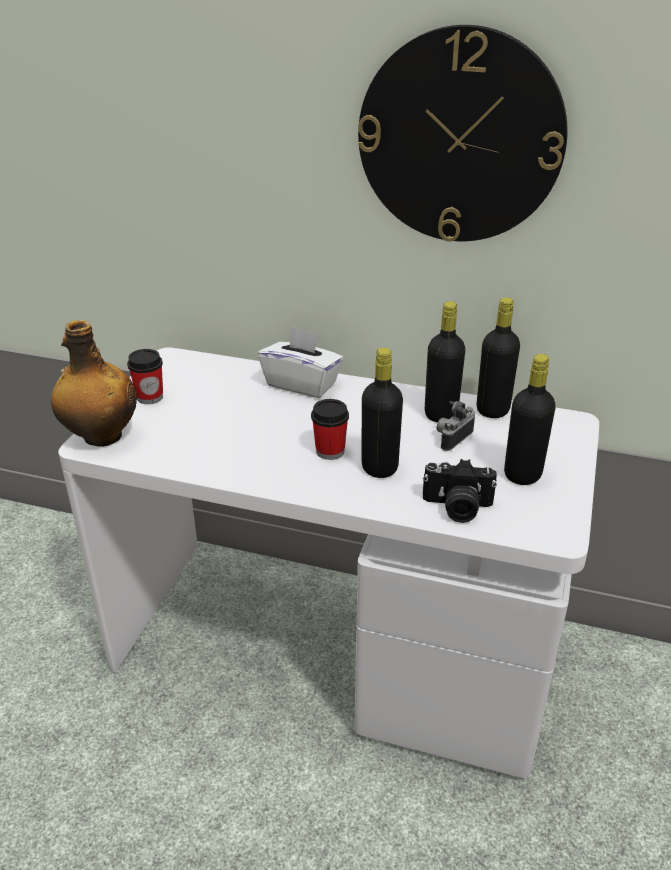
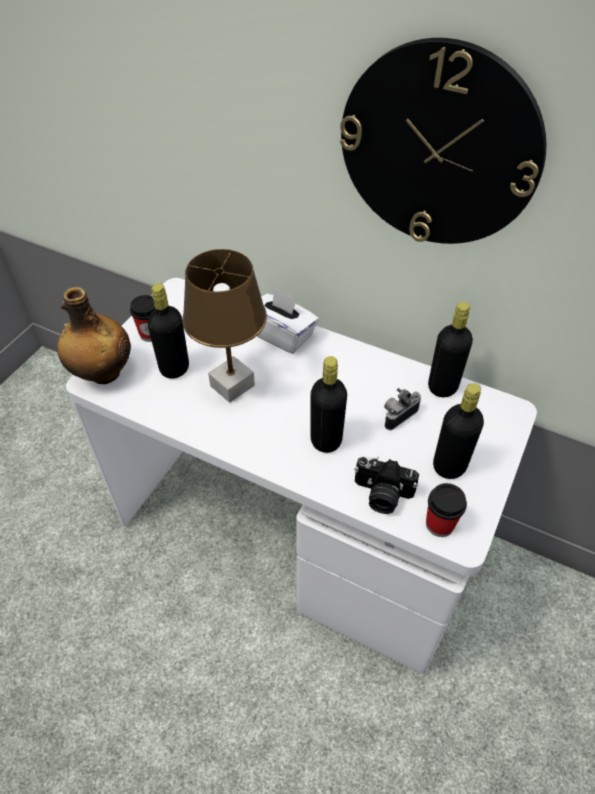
camera: 10 degrees right, 15 degrees up
(258, 433) = (232, 386): none -> brown table lamp
(330, 451) = (288, 415): cup -> cup (439, 524)
(441, 414) = (394, 386): black bottle -> black bottle (174, 368)

